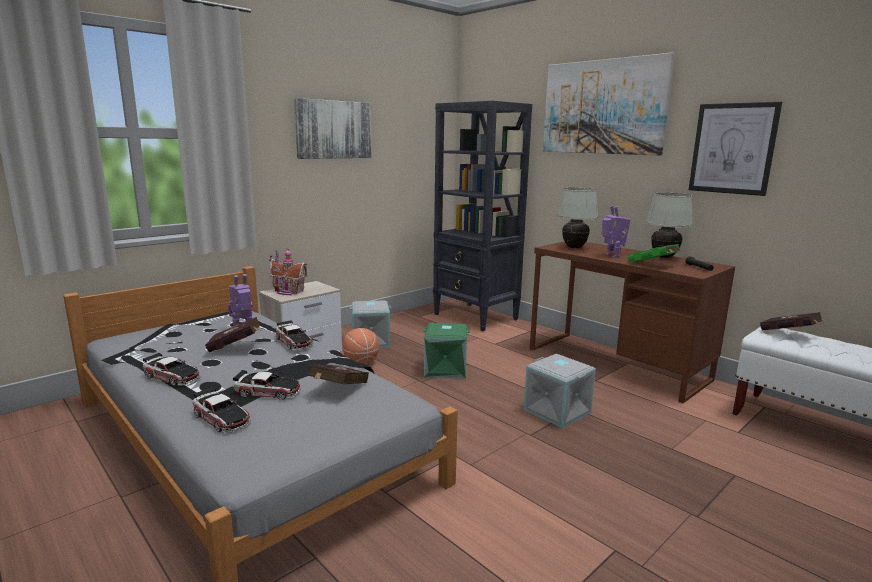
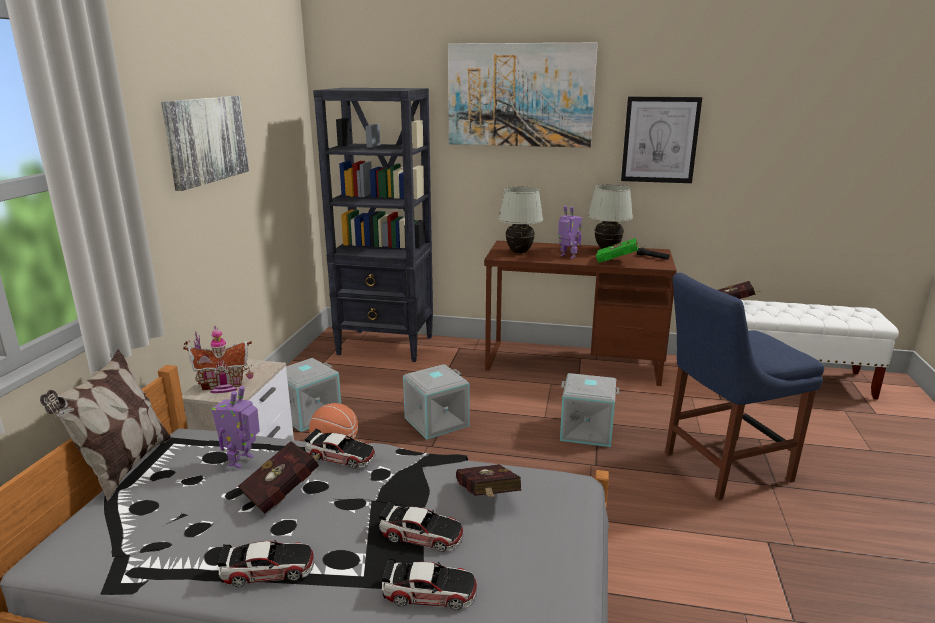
camera: 35 degrees left, 5 degrees up
(194, 316) = (123, 467): none -> pillow
(268, 392) = (422, 534): toy car -> toy car turned 45 degrees clockwise
(445, 369) = (436, 422): green storage box -> grey storage box
(653, 480) = (721, 467): none -> blue chair

